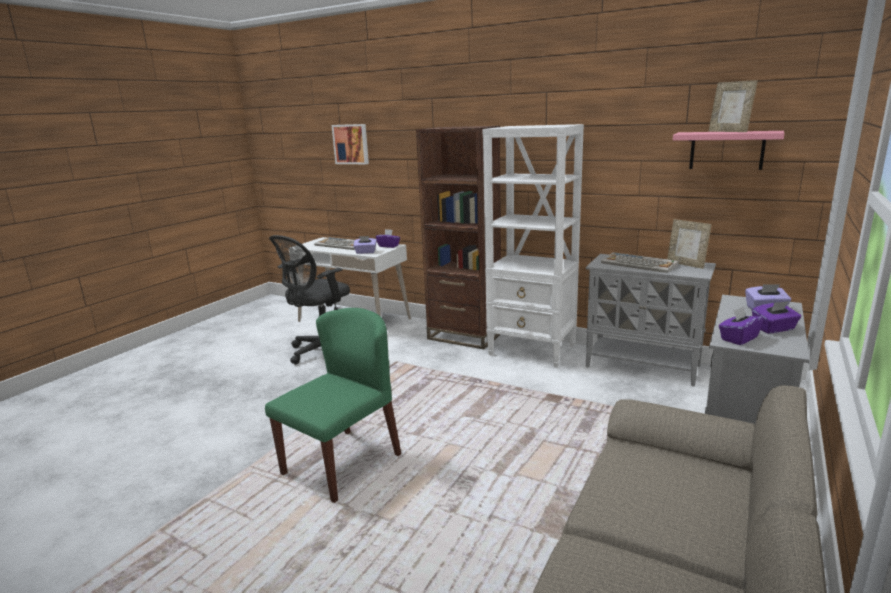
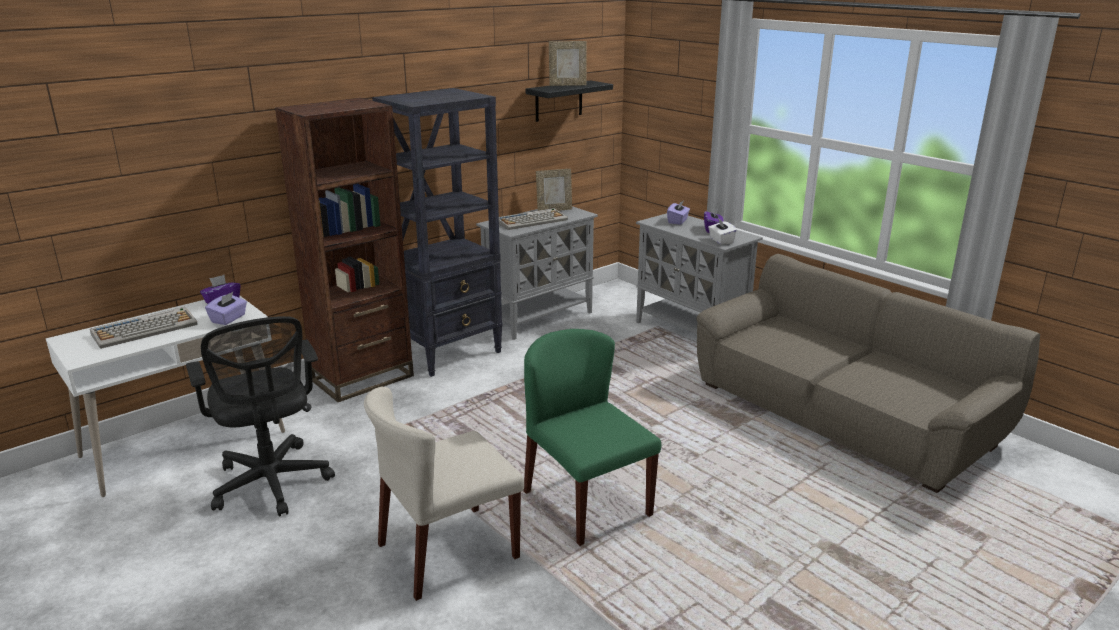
camera: 70 degrees left, 5 degrees up
(266, 422) = (447, 551): none -> beige chair
(351, 144) = (93, 154): picture -> none
(532, 350) = (450, 353): white bookcase -> black bookcase
(726, 150) = (558, 101): pink shelf -> black shelf
(738, 338) = (721, 241): purple tissue box -> white tissue box

